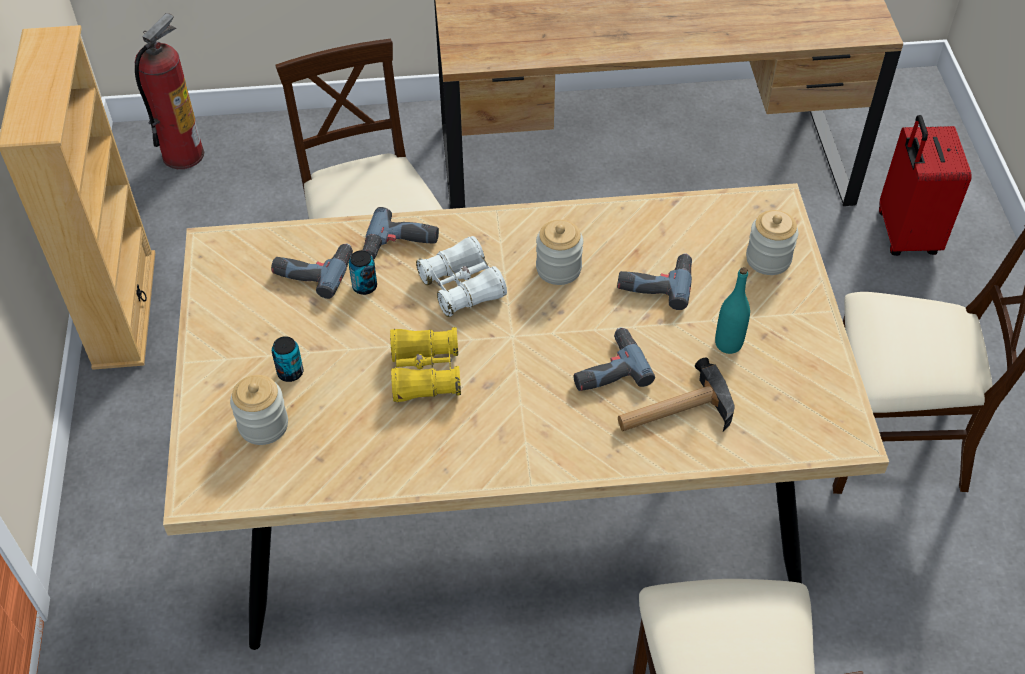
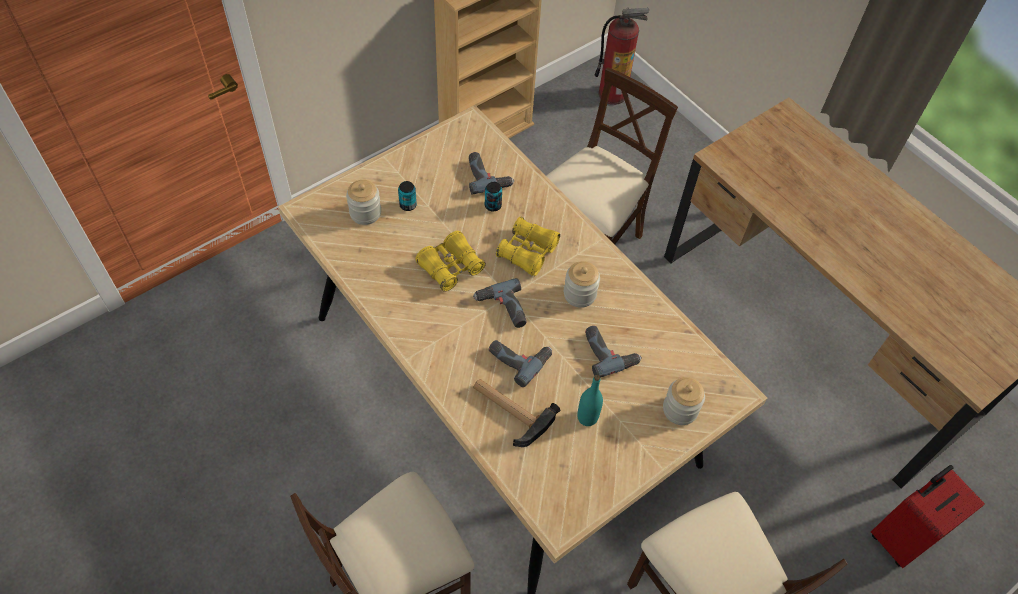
camera: 55 degrees right, 5 degrees up
(400, 245) = (536, 206): power drill -> power drill (502, 309)
(462, 287) = (527, 252): white binoculars -> yellow binoculars

